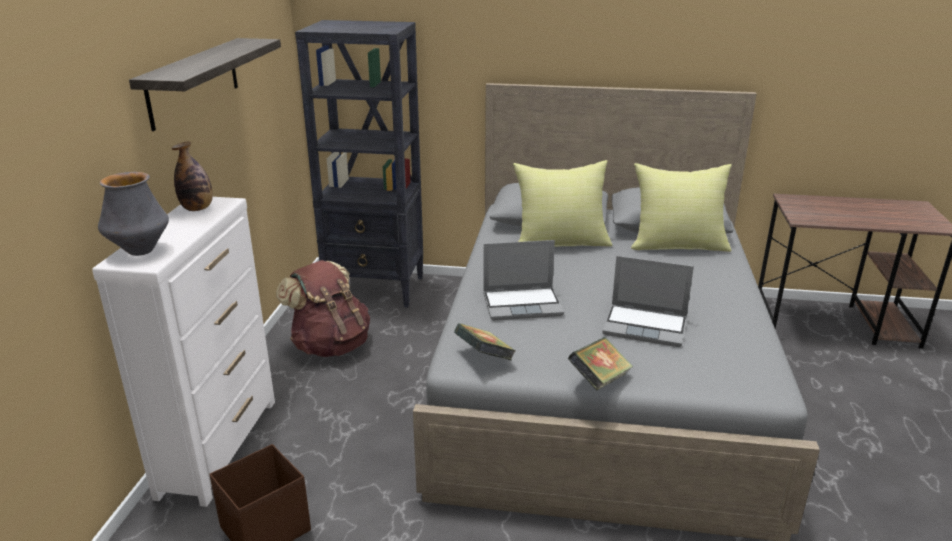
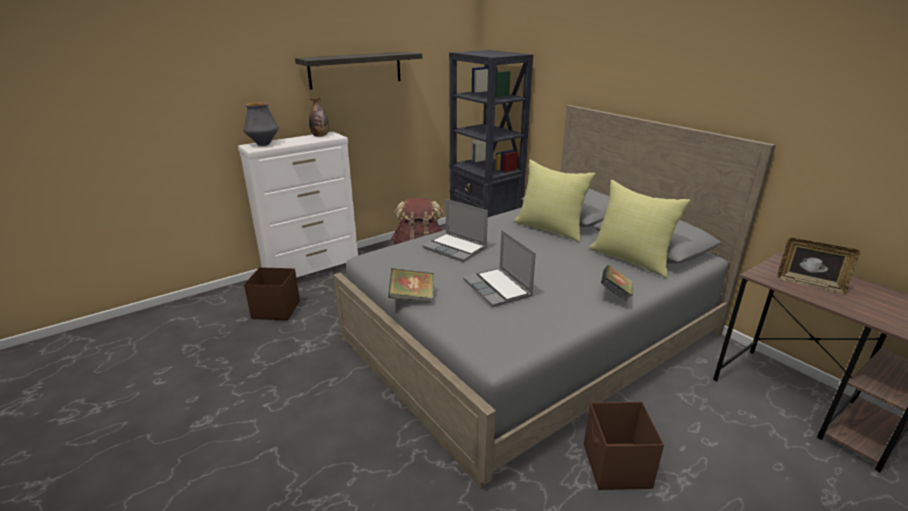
camera: 45 degrees right, 0 degrees up
(484, 358) = (383, 261): book -> book (615, 295)
(826, 449) = (616, 467): none -> brown storage box
(834, 214) = (809, 284): none -> picture frame

